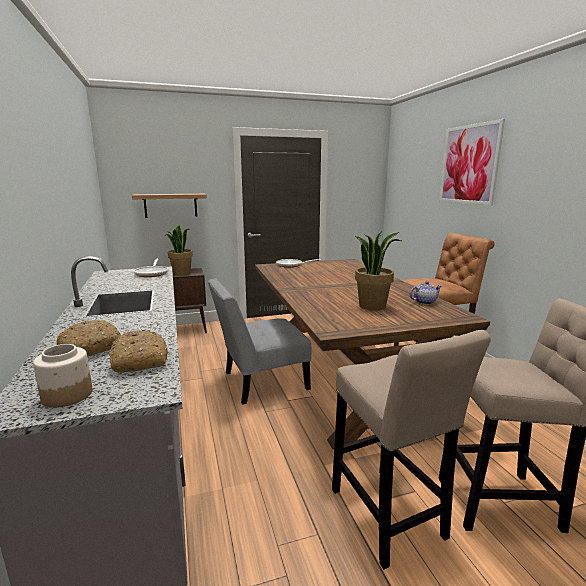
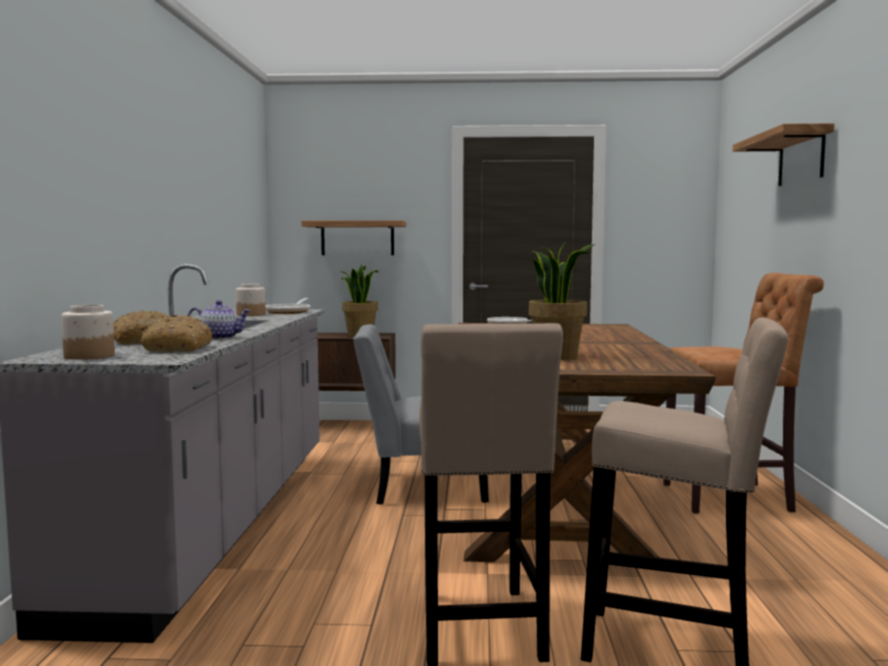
camera: 20 degrees right, 10 degrees down
(128, 281) = (251, 315): none -> jar
(424, 302) = (647, 358): teapot -> teapot (220, 337)
(469, 164) = (801, 158): picture -> shelf

